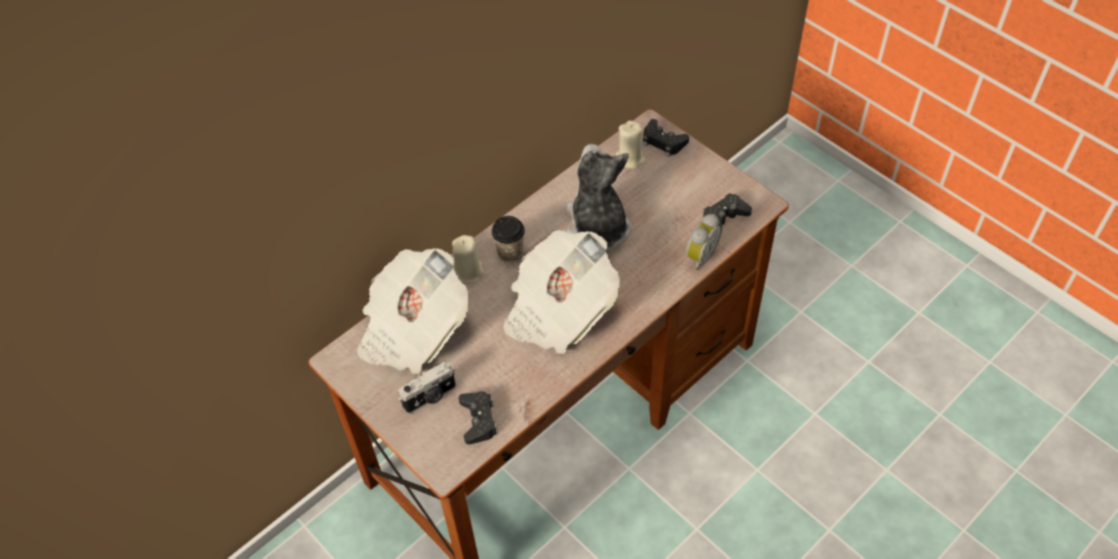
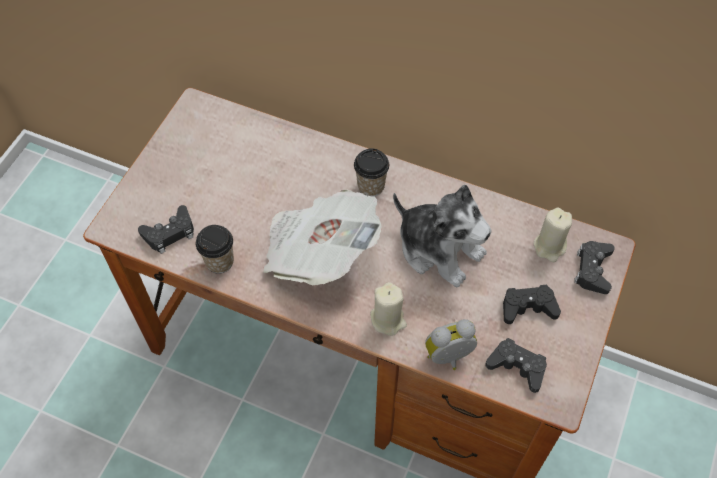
camera: 65 degrees right, 5 degrees up
(412, 330) = (248, 146): newspaper -> none
(430, 397) = (181, 187): camera -> none
(468, 272) = (331, 162): beige candle -> beige candle (388, 320)
(531, 388) = (219, 261): none -> cup
(597, 227) = (439, 249): plush toy -> plush toy turned 75 degrees clockwise
(677, 192) = (528, 307): none -> black game controller
(699, 256) = (449, 358): alarm clock -> alarm clock turned 150 degrees clockwise

